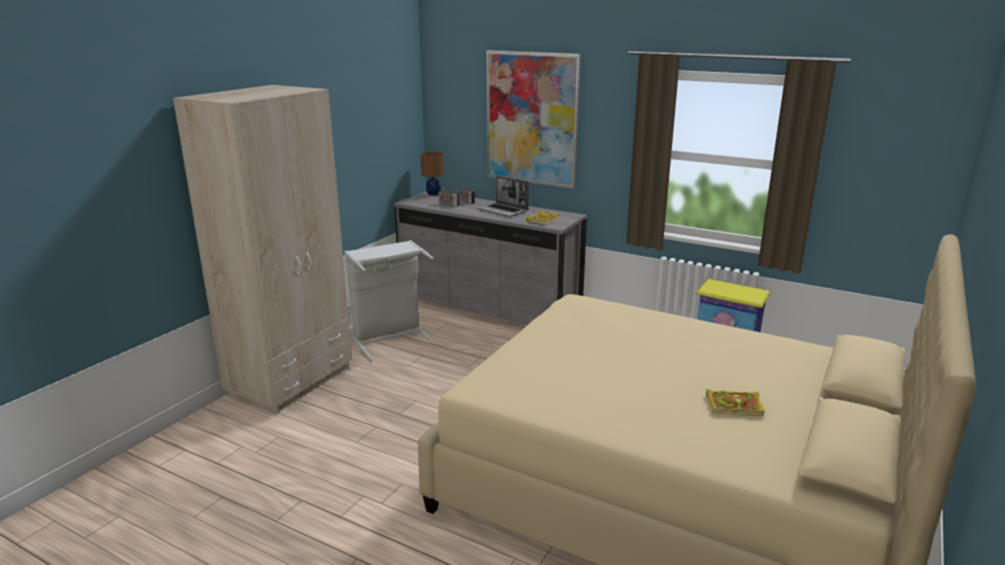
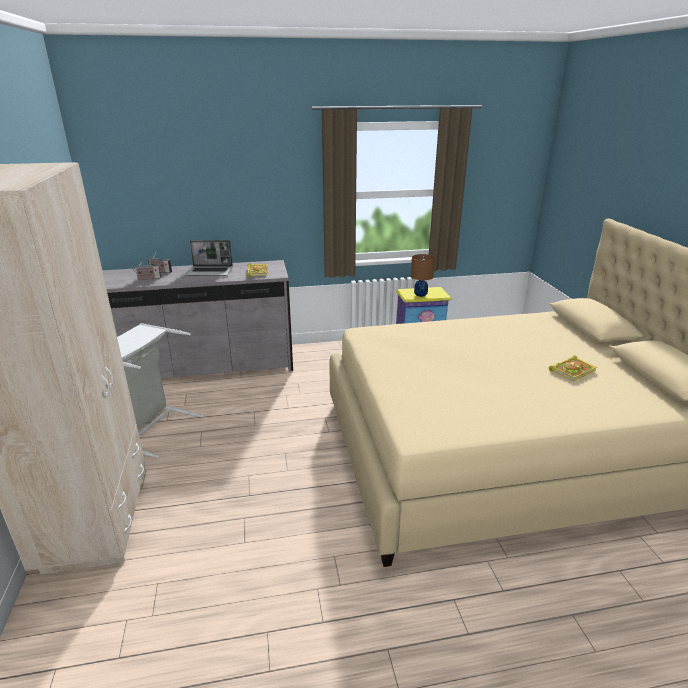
camera: 40 degrees left, 5 degrees up
(433, 194) = (114, 272): brown table lamp -> brown table lamp (420, 295)
(532, 119) = (214, 179): picture -> none

